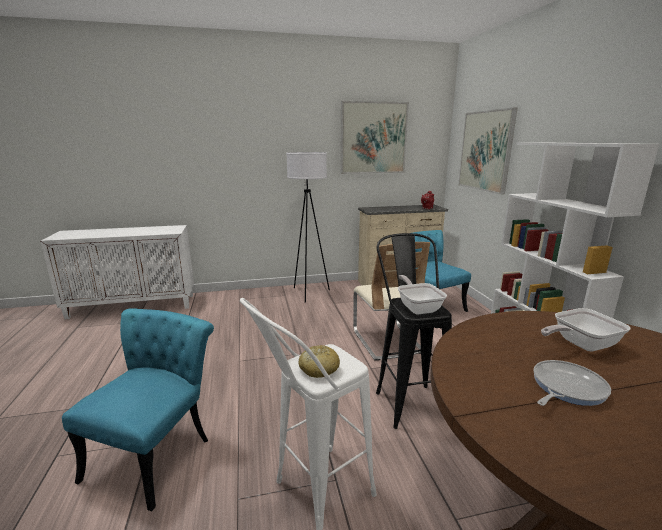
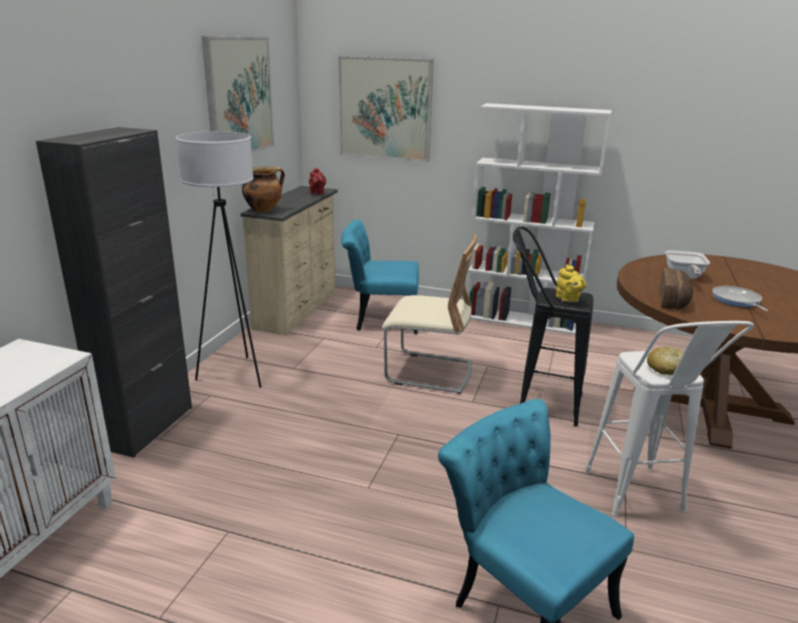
camera: 60 degrees left, 5 degrees up
(246, 294) = (147, 427): none -> black cabinet
(371, 208) = (264, 210): none -> cooking pot
(417, 307) = (568, 299): frying pan -> yellow teapot
(482, 346) = (674, 301): none -> bread

